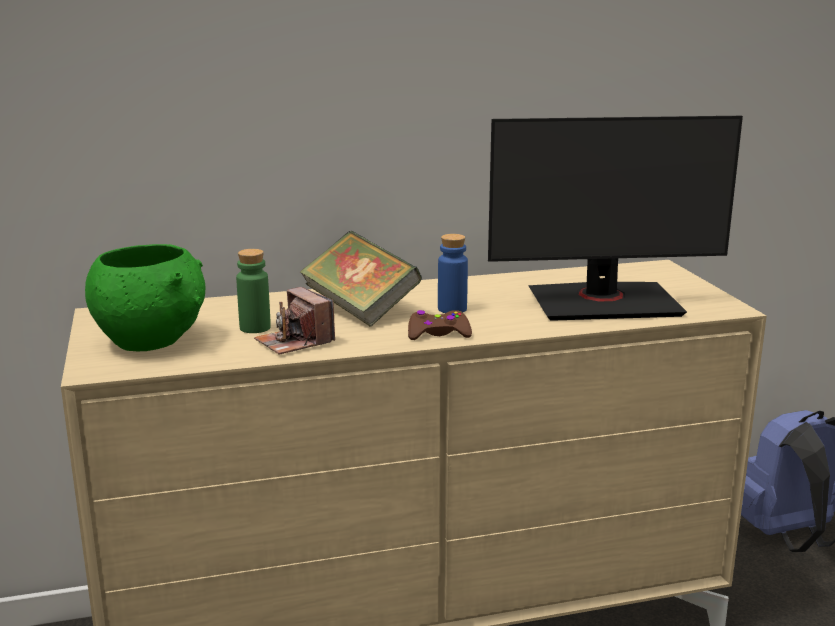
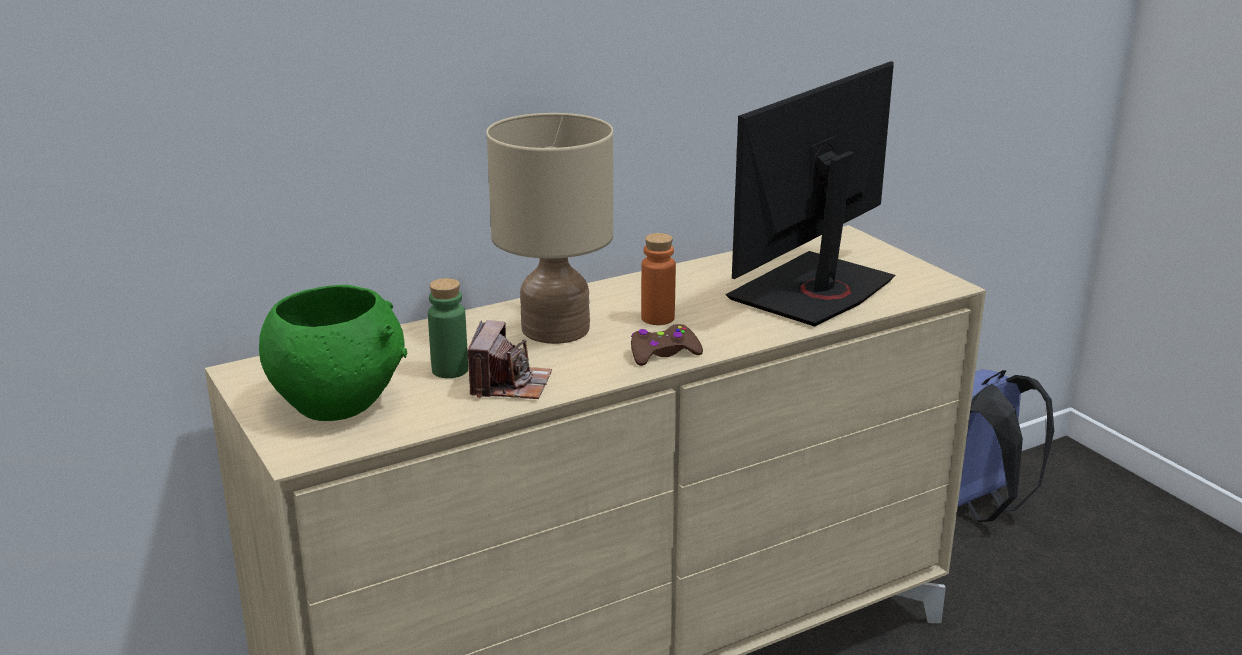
camera: 15 degrees left, 5 degrees up
(294, 342) = (509, 384): camera -> camera turned 120 degrees counterclockwise
(360, 309) = (554, 330): book -> beige table lamp
(452, 309) = (657, 318): blue bottle -> orange bottle
(603, 302) = (814, 291): monitor -> monitor turned 150 degrees clockwise

